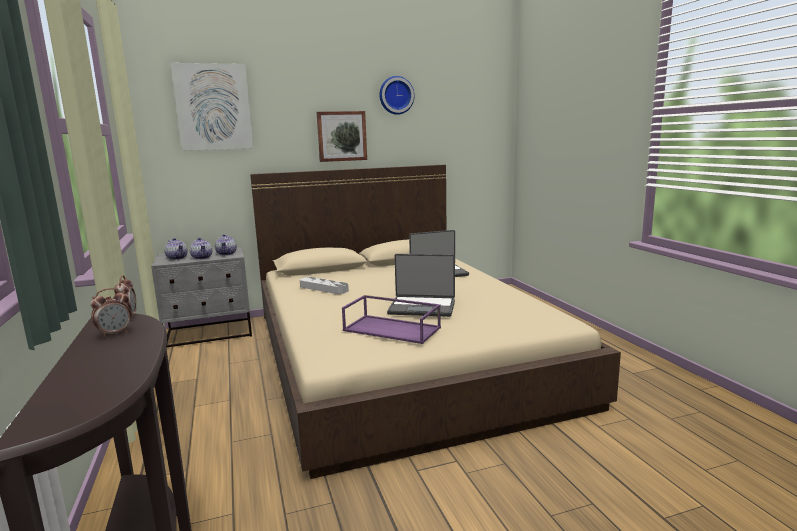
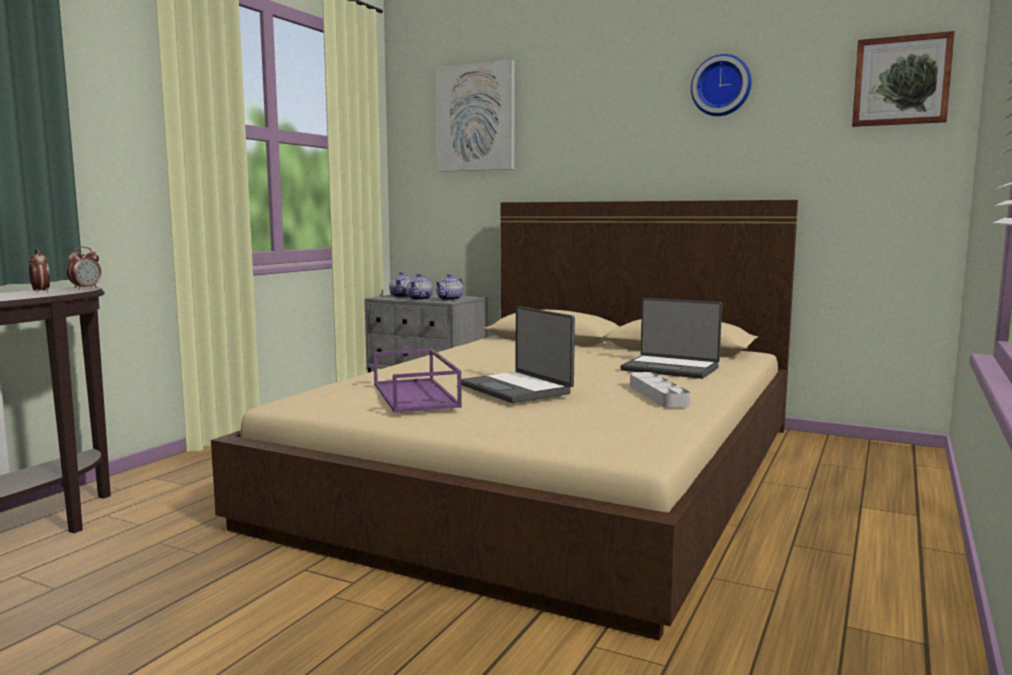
camera: 45 degrees right, 5 degrees down
(115, 333) = (40, 292): alarm clock -> alarm clock turned 135 degrees counterclockwise
(323, 288) = (490, 354): grey tray -> grey tray (658, 395)
(341, 136) = (630, 152): picture -> picture (901, 81)

